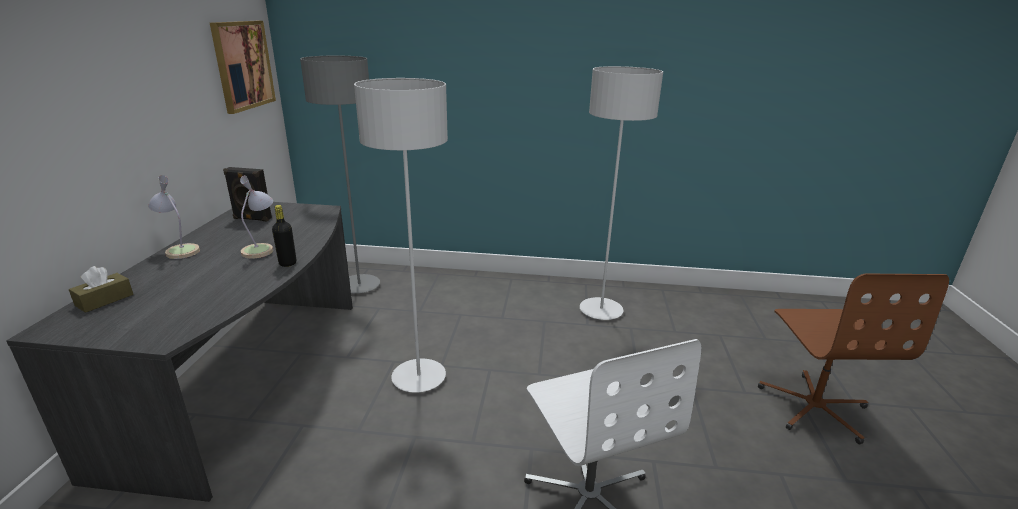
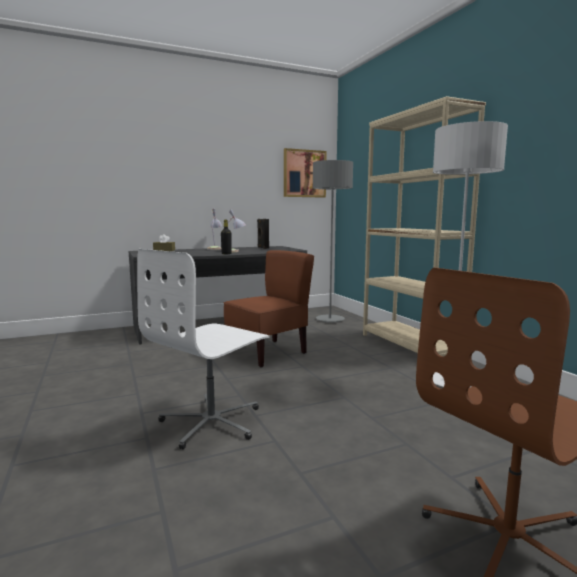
camera: 60 degrees right, 15 degrees down
(419, 377) = (267, 353): grey floor lamp -> brown chair
(501, 285) = (409, 346): none -> beige bookcase

